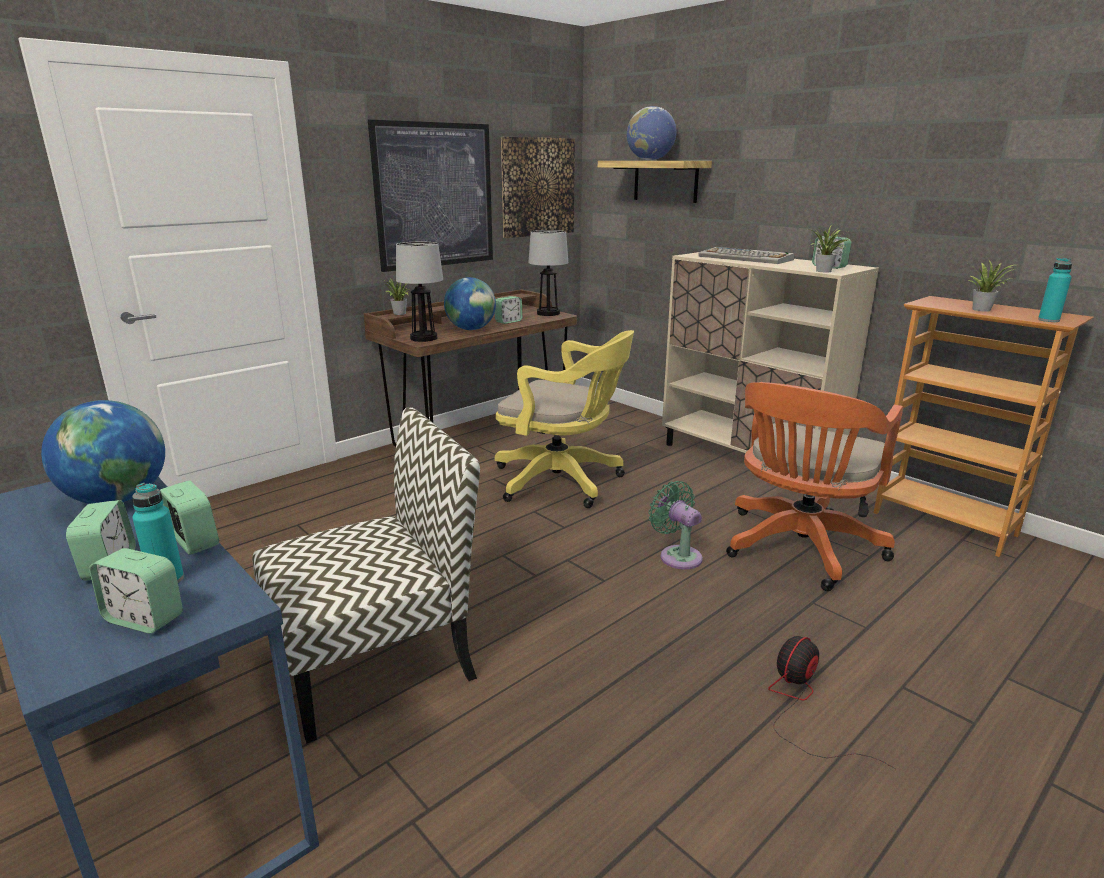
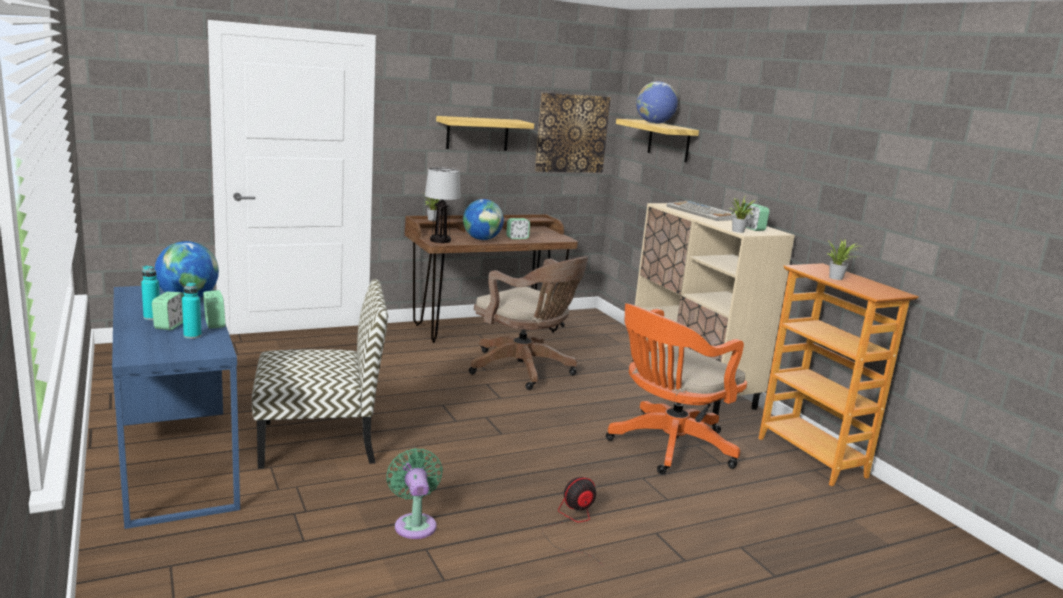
camera: 15 degrees right, 5 degrees down
(144, 618) = (174, 347): alarm clock -> none
(435, 196) = (477, 133): picture -> shelf
(548, 313) = (556, 236): table lamp -> none
(564, 482) = (525, 370): yellow office chair -> brown office chair
(677, 555) = (569, 431): green fan -> green fan (415, 524)
(1048, 320) = (870, 292): turquoise bottle -> turquoise bottle (152, 317)

